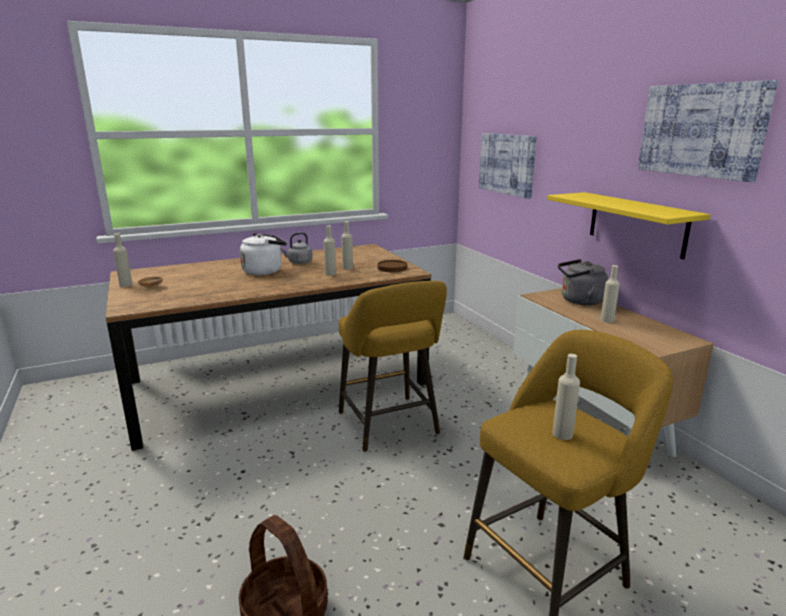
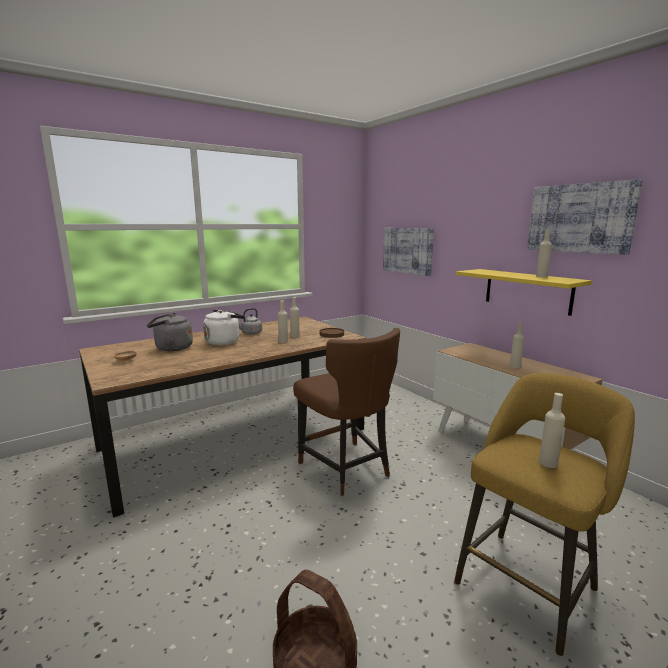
camera: 10 degrees left, 5 degrees down
(126, 285) = (100, 360): beige bottle -> beige bottle (541, 276)
(390, 426) = (346, 469): yellow stool -> brown chair
(579, 301) = (484, 353): grey kettle -> grey kettle (171, 348)

